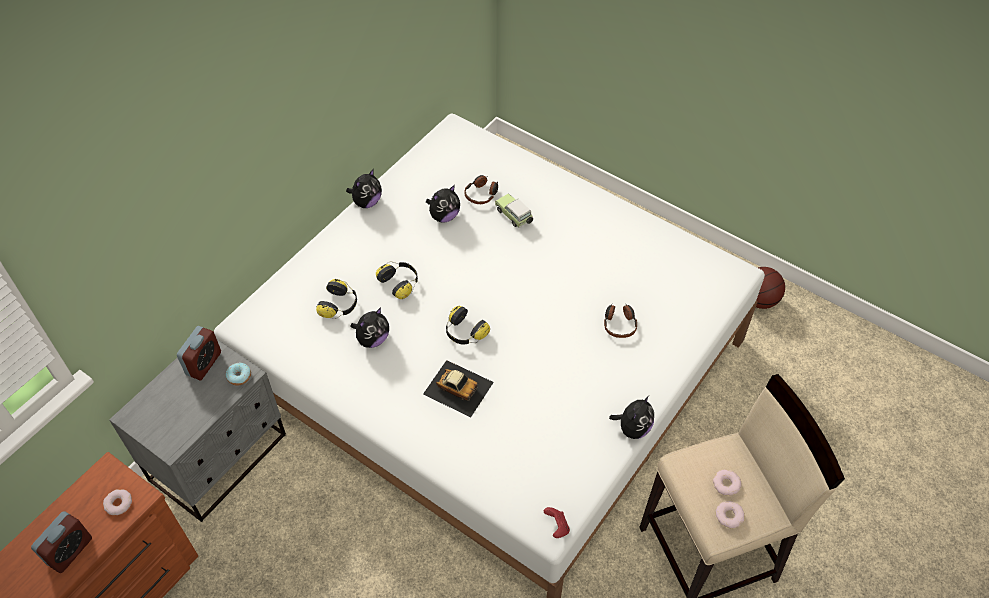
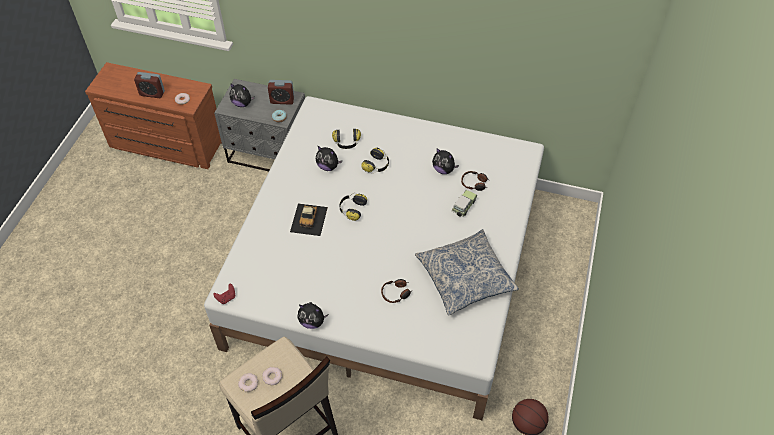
camera: 70 degrees right, 0 degrees up
(367, 202) = (435, 127): plush toy -> plush toy (242, 103)
(621, 249) = (465, 277): none -> pillow

